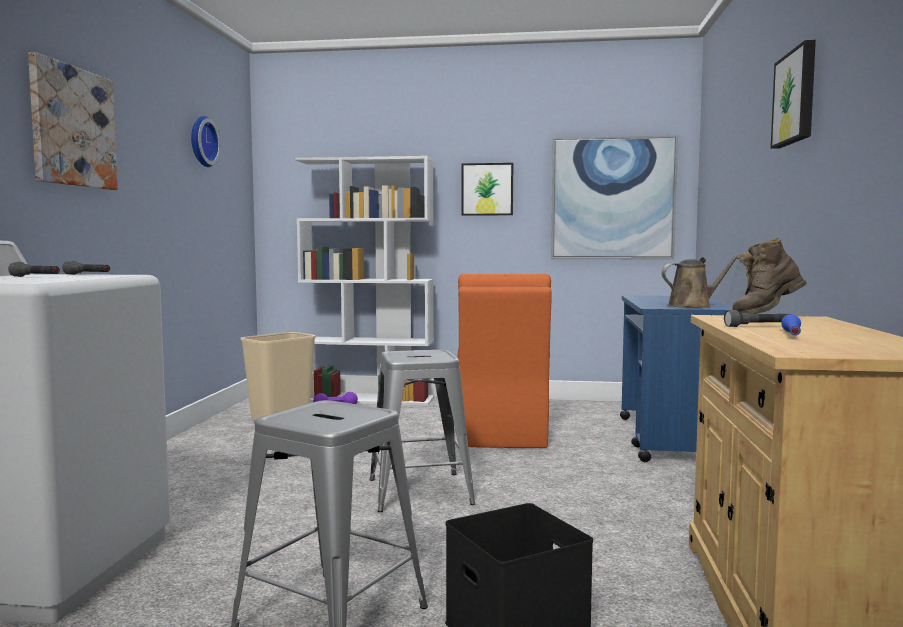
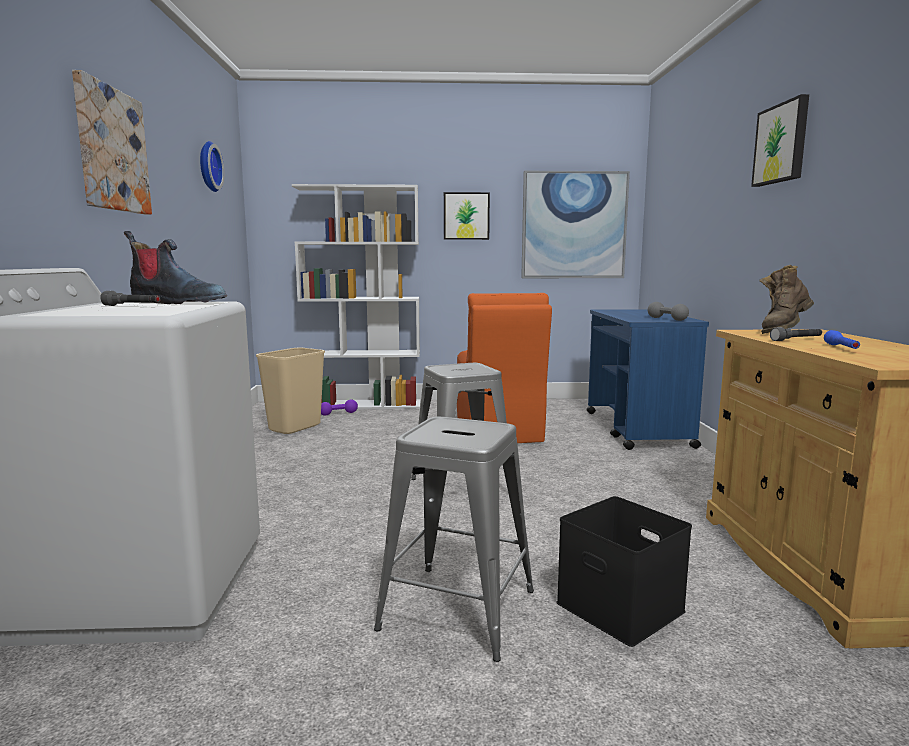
camera: 10 degrees left, 5 degrees up
(87, 275) = (175, 302): grey flashlight -> boot
(693, 306) = (667, 319): brown watering can -> grey dumbbell

